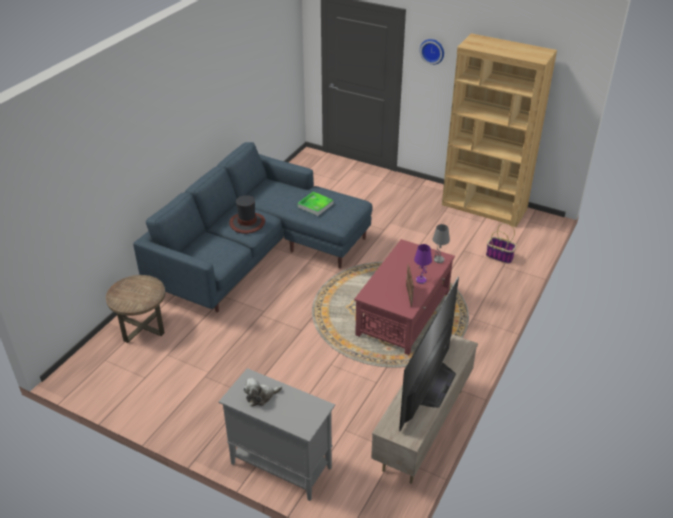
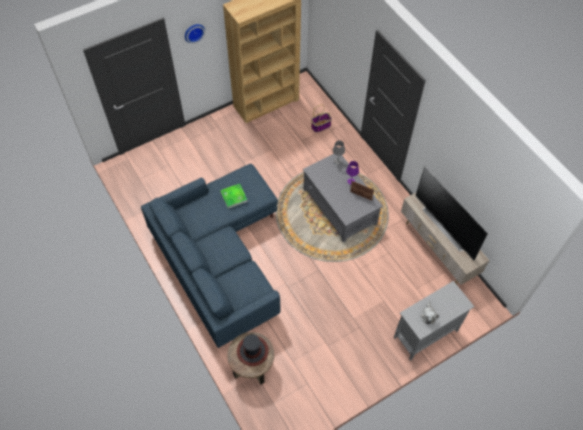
camera: 60 degrees left, 20 degrees up
(247, 223) = (225, 248): hat -> hat (252, 351)
(404, 313) = (339, 206): red coffee table -> grey coffee table

